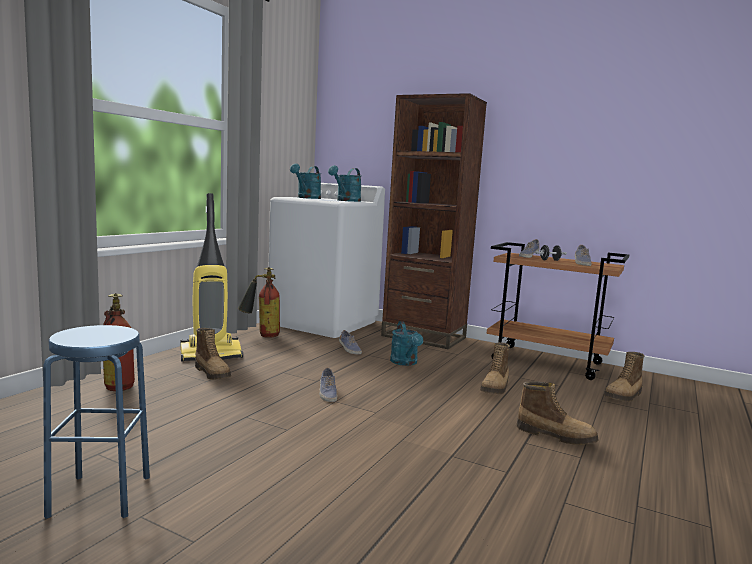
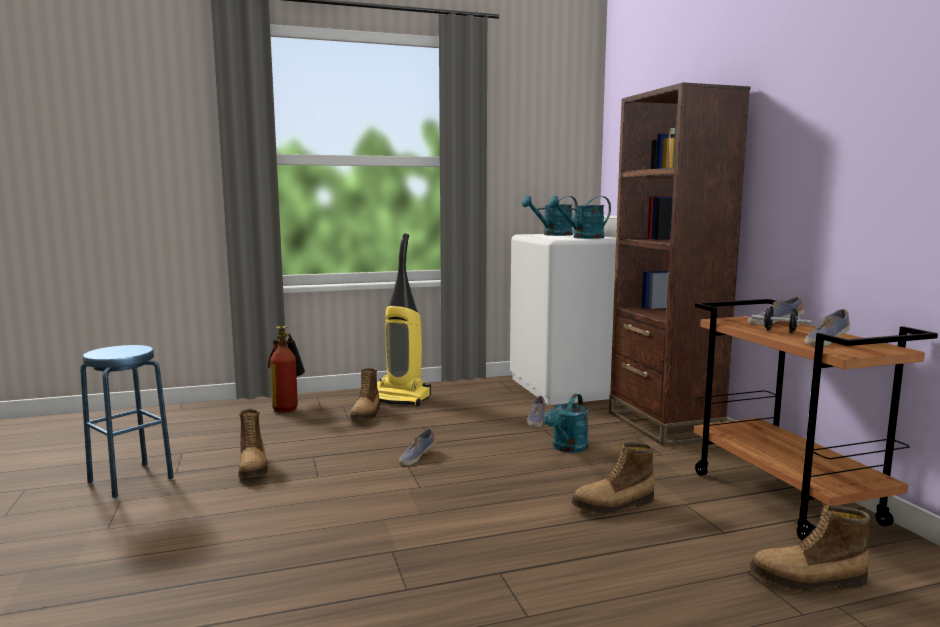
camera: 45 degrees right, 0 degrees up
(261, 335) = (480, 388): fire extinguisher -> none
(555, 436) = (556, 582): boot -> boot (253, 467)

